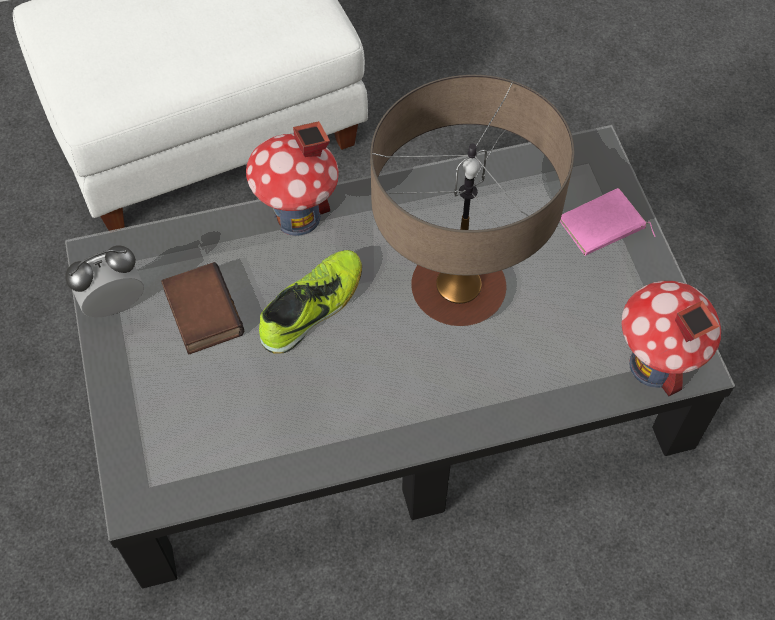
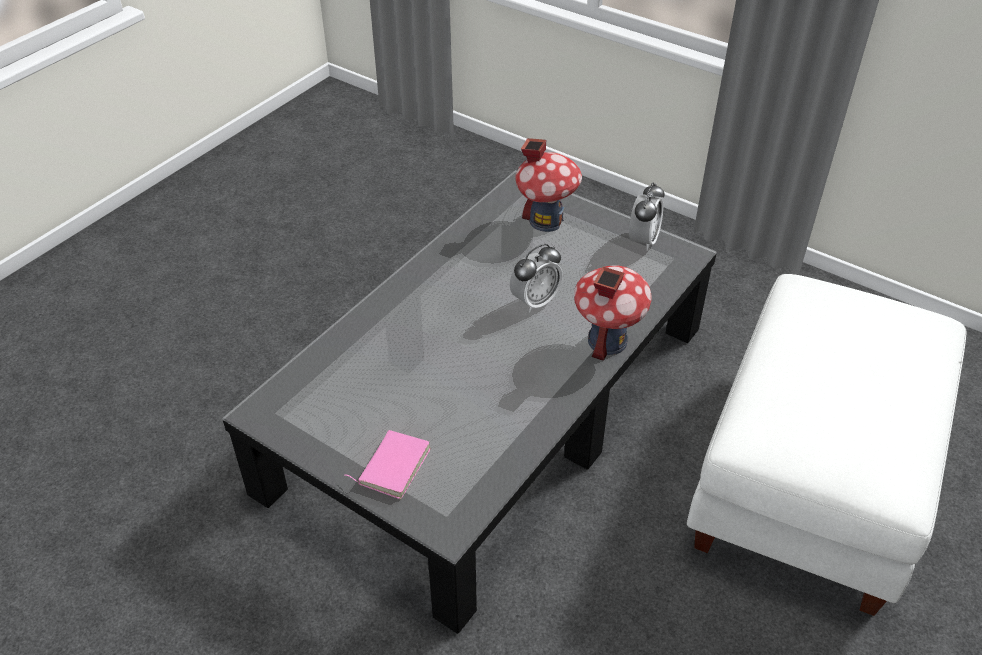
camera: 140 degrees right, 15 degrees down
(200, 312) = (594, 263): book -> none
(313, 307) = (535, 301): shoe -> alarm clock
(458, 290) = (457, 362): table lamp -> none
(654, 365) = (287, 396): toy house -> toy house (546, 220)

